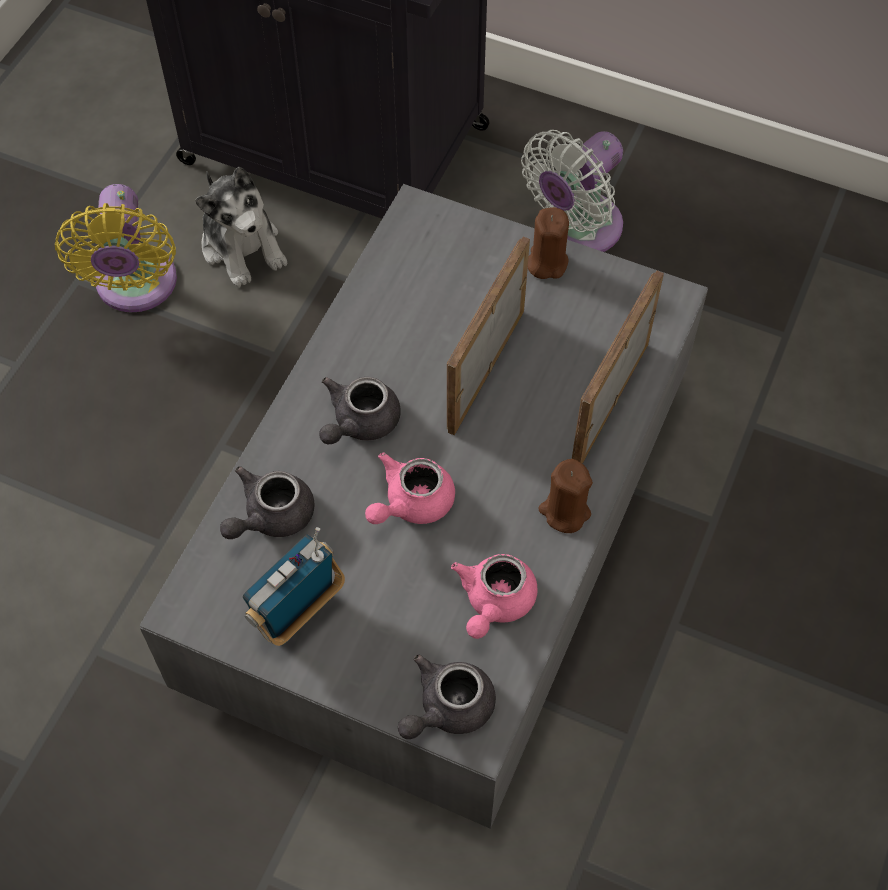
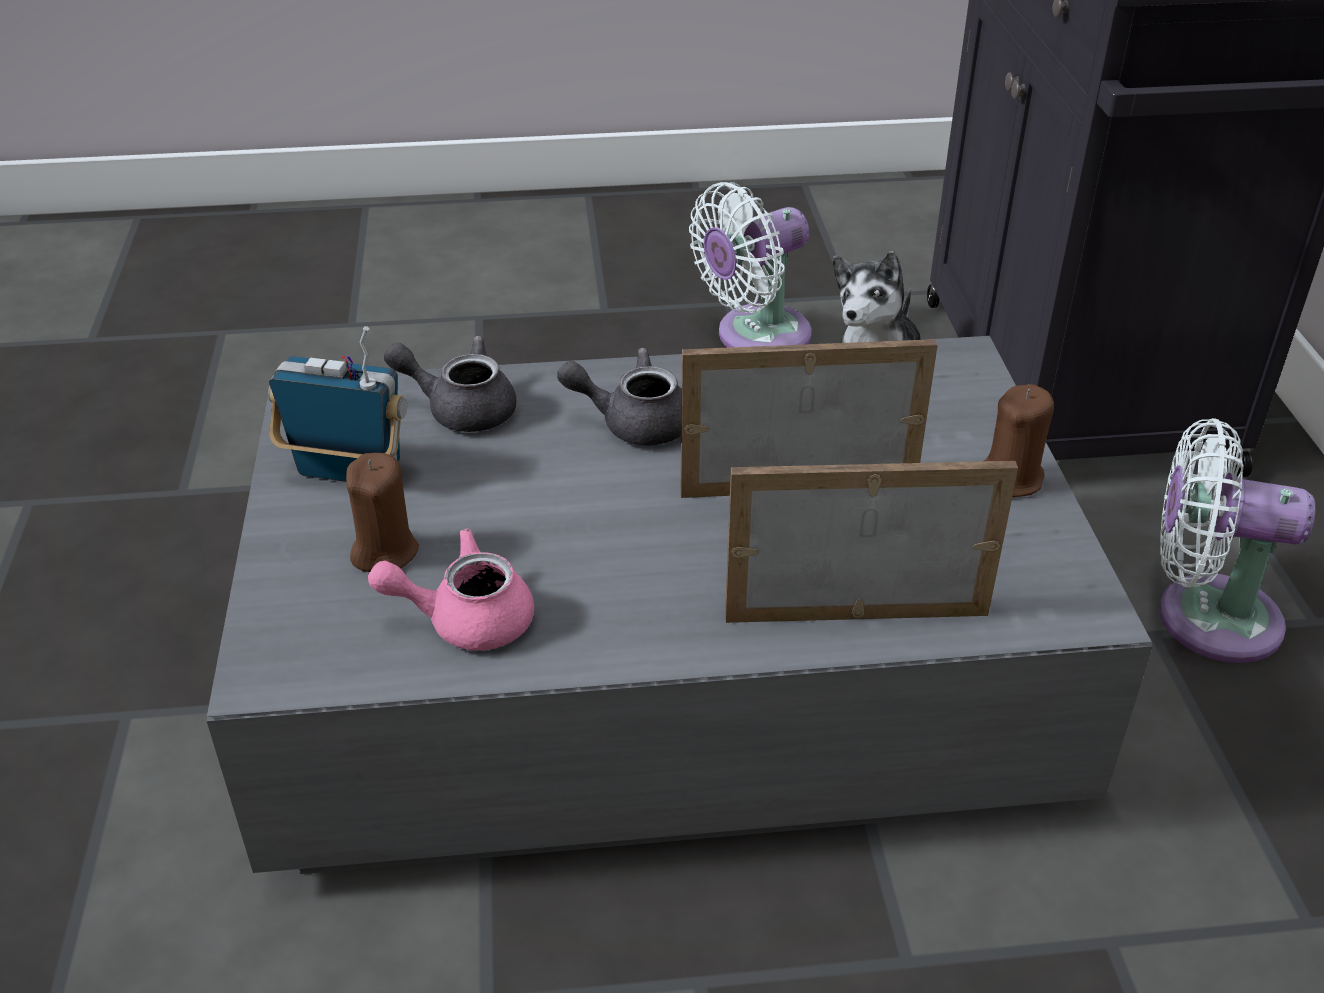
camera: 60 degrees right, 20 degrees down
(135, 288) = (755, 337): yellow fan -> white fan
(411, 503) = (557, 499): pink teapot -> none
(447, 708) = (288, 634): grey teapot -> none
(564, 512) = (649, 633): brown candle -> brown candle (384, 551)

